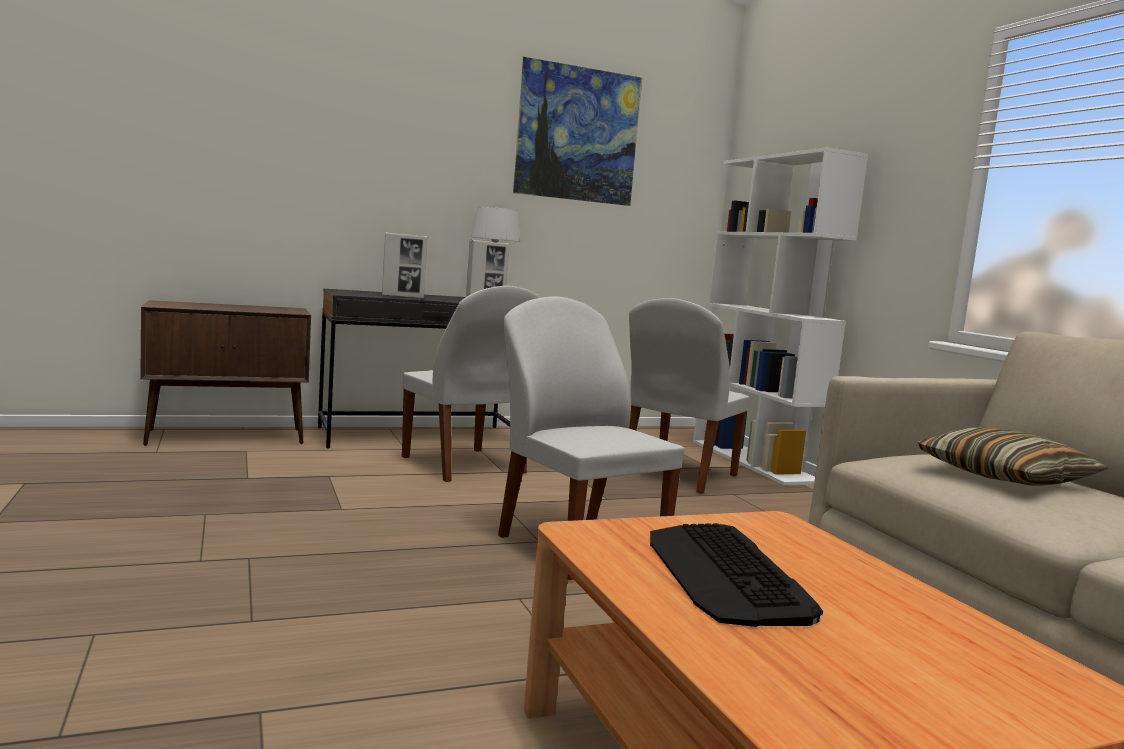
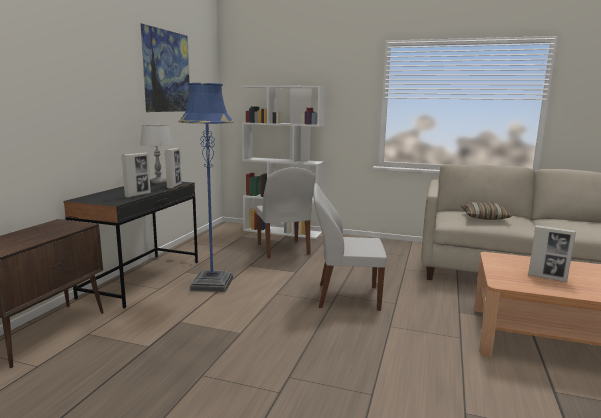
camera: 50 degrees left, 5 degrees up
(464, 466) = (212, 284): white chair -> blue floor lamp
(724, 574) = (547, 278): keyboard -> picture frame

